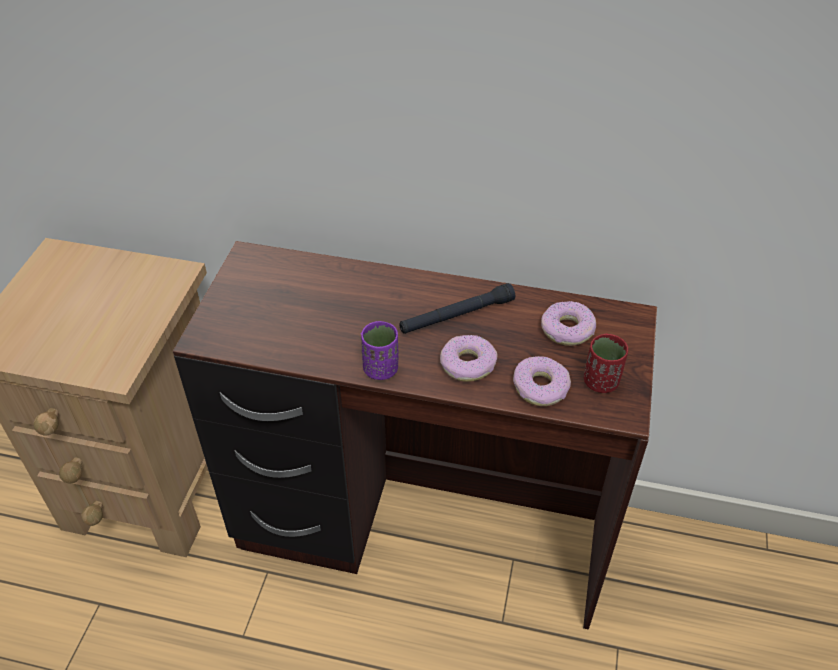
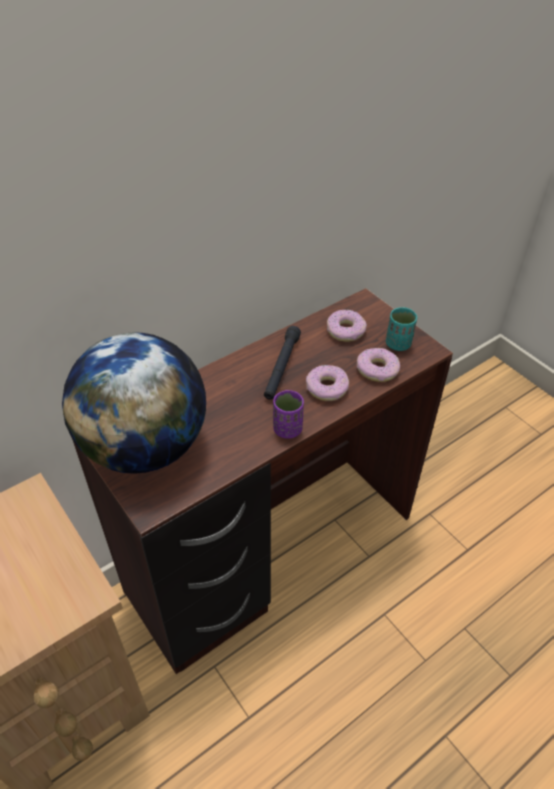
camera: 50 degrees left, 0 degrees up
(263, 293) = (145, 447): none -> globe
(601, 382) = (398, 344): red cup -> turquoise cup

